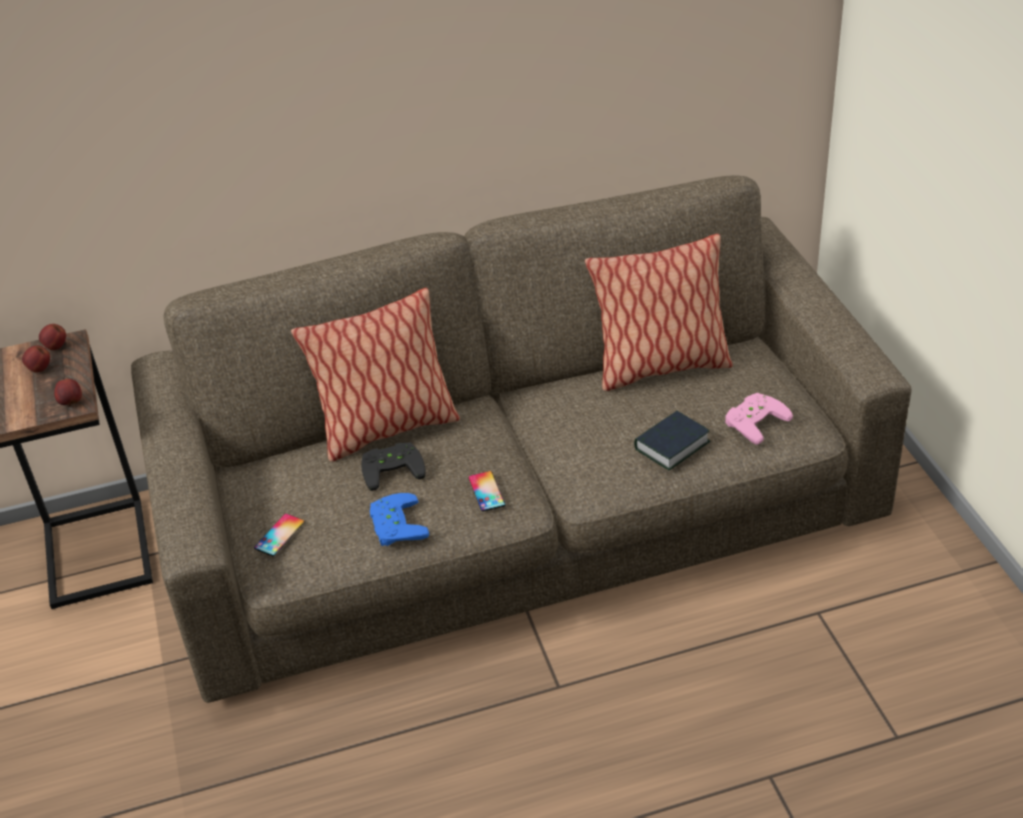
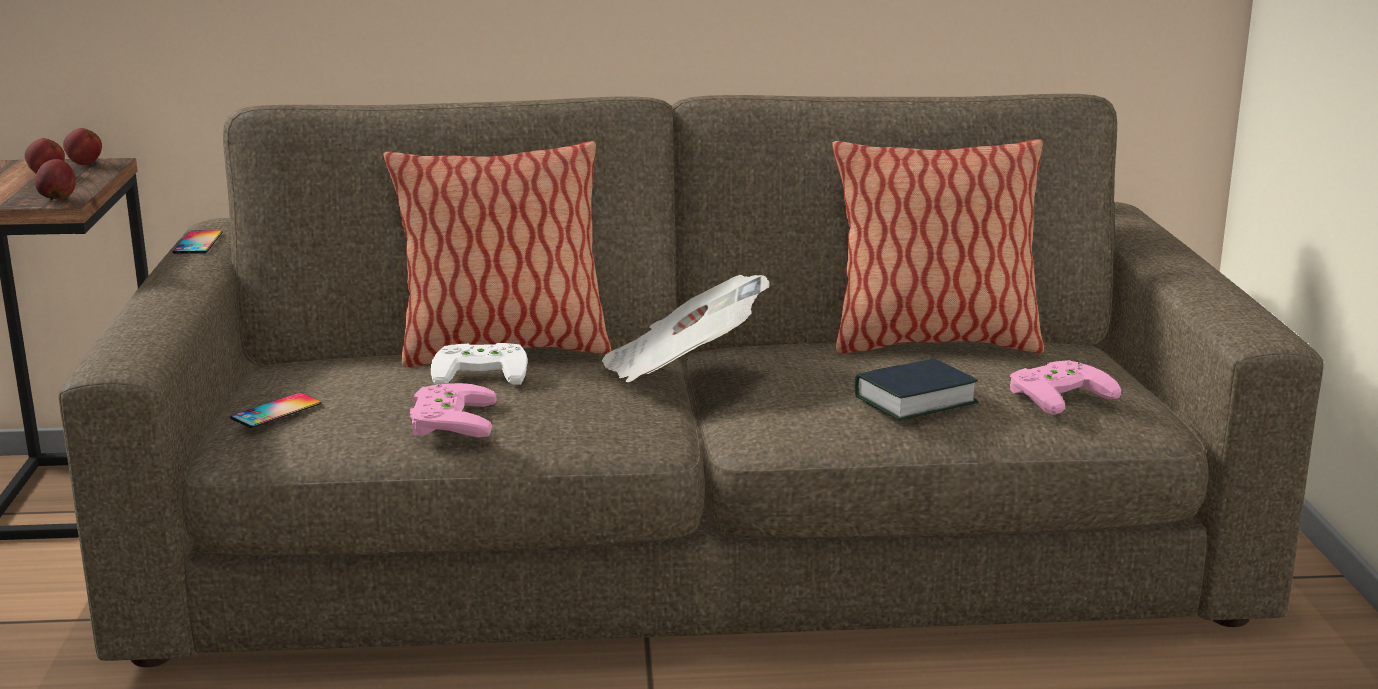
camera: 10 degrees right, 20 degrees down
(392, 467) = (482, 371): black game controller -> white game controller
(394, 525) = (446, 419): blue game controller -> pink game controller
(486, 491) = (606, 410): phone -> phone (198, 243)
(514, 433) = (682, 369): none -> newspaper

